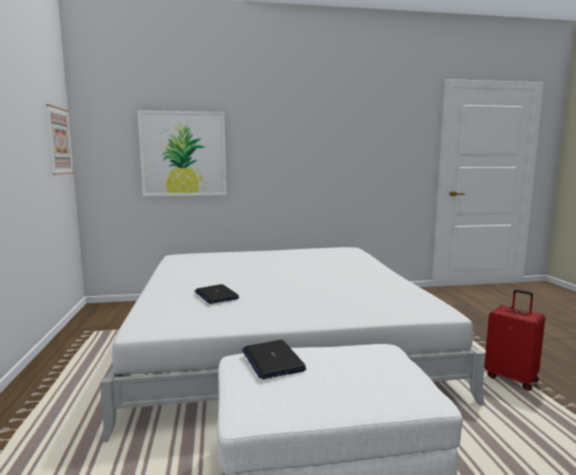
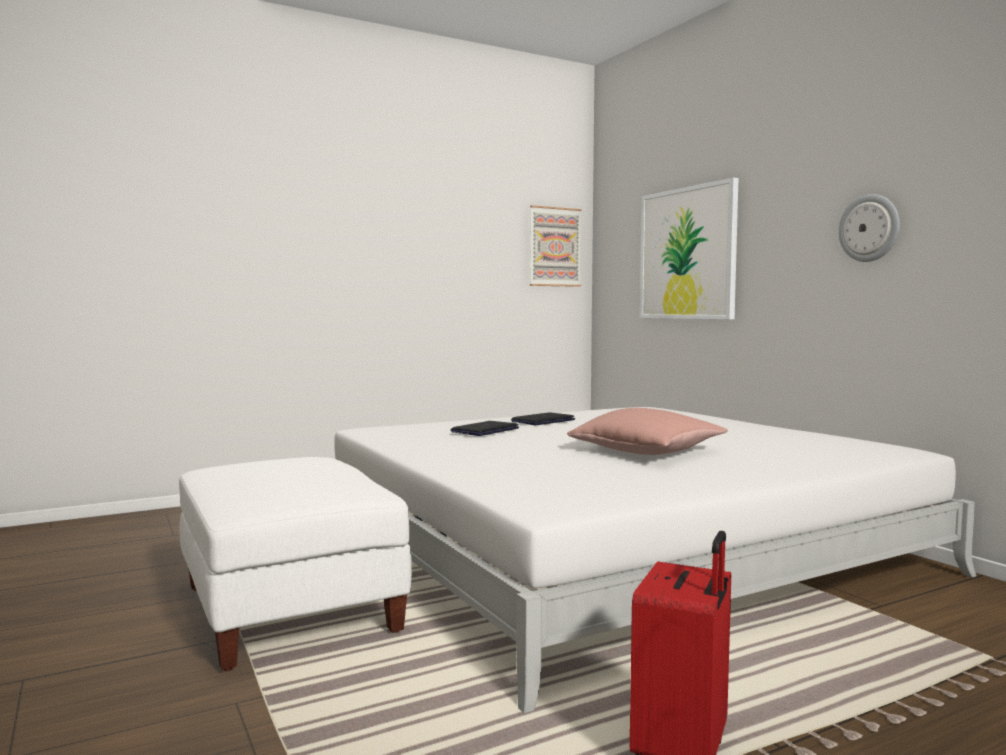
camera: 70 degrees right, 5 degrees down
(272, 360) = (304, 460): laptop -> laptop (543, 421)
(308, 150) = (869, 228): none -> wall clock
(319, 276) = (647, 451): none -> pink pillow

